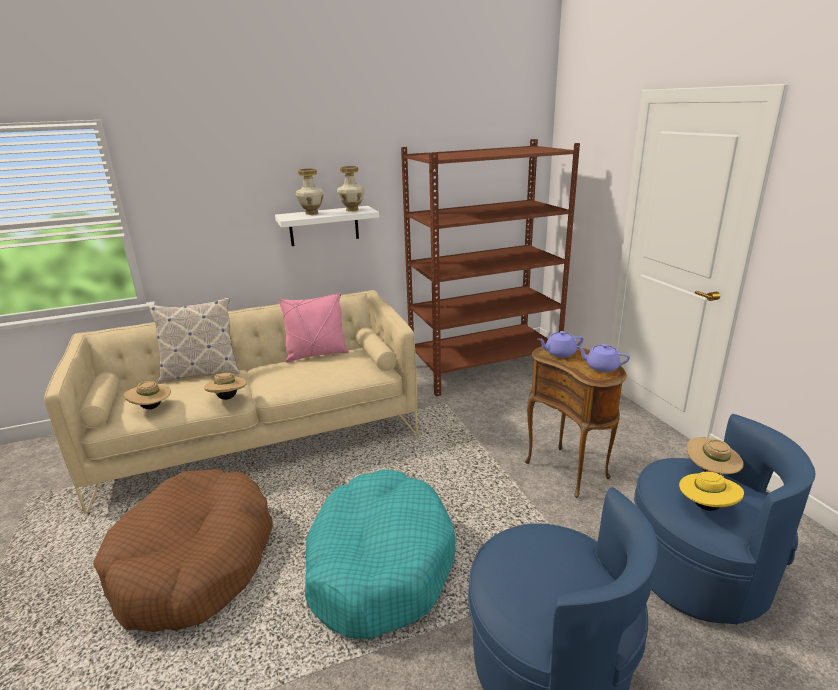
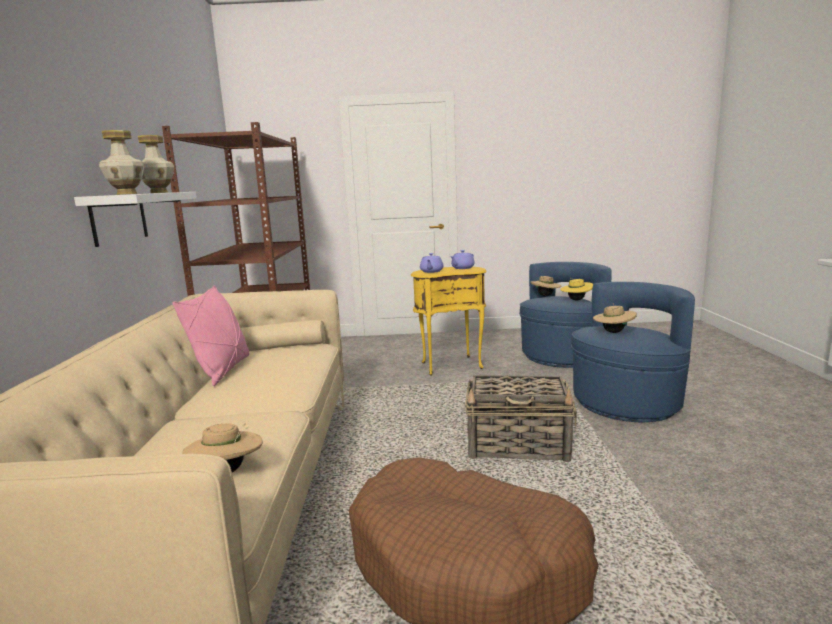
camera: 70 degrees left, 10 degrees down
(201, 373) = (136, 445): pillow -> none
(228, 398) = (277, 414): beige hat -> beige hat (613, 332)
(379, 564) = (519, 446): turquoise dog bed -> basket
(569, 470) = (450, 365): brown side table -> yellow side table

